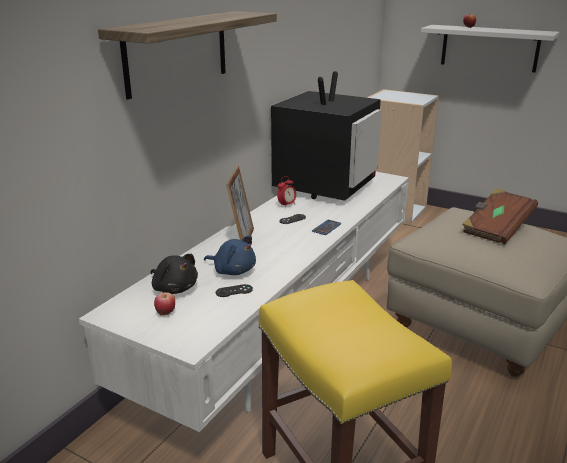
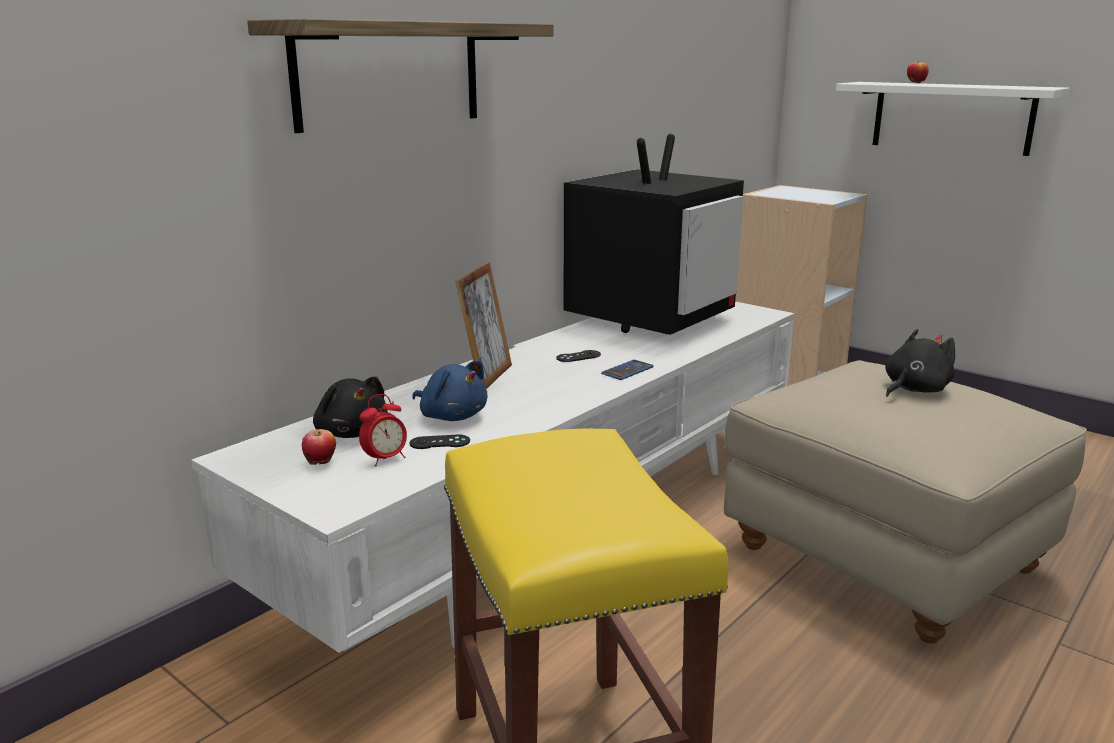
camera: 10 degrees right, 5 degrees down
(286, 205) = (578, 338): alarm clock -> alarm clock (385, 459)
(496, 229) = (914, 389): brown book -> black plush toy

